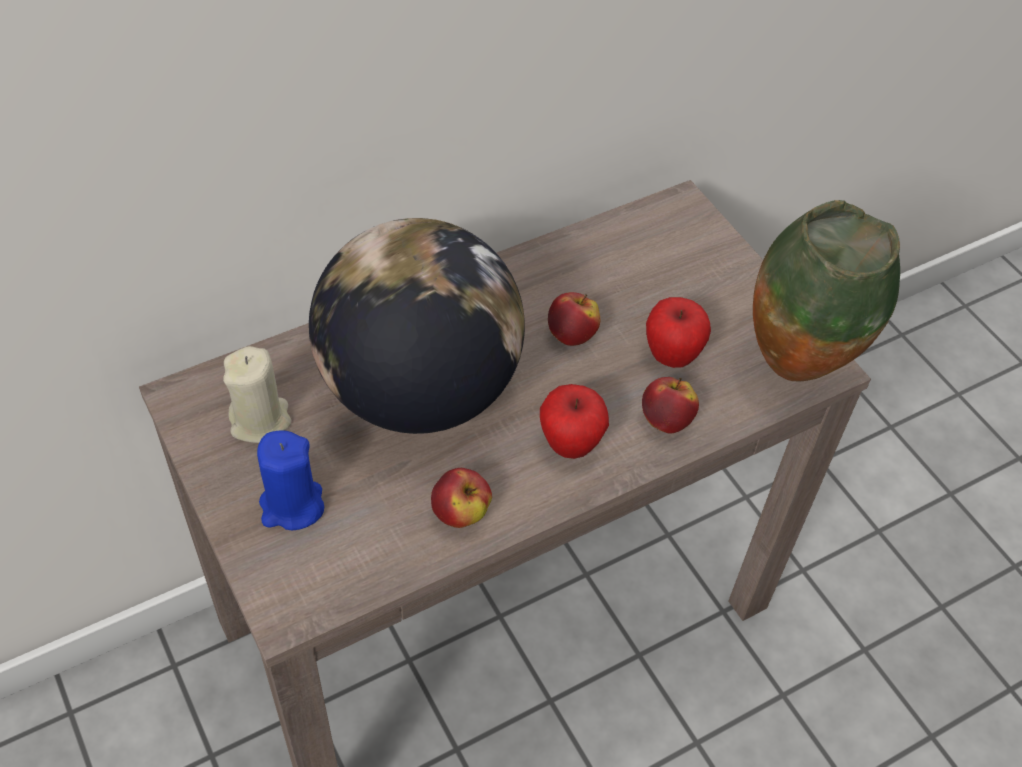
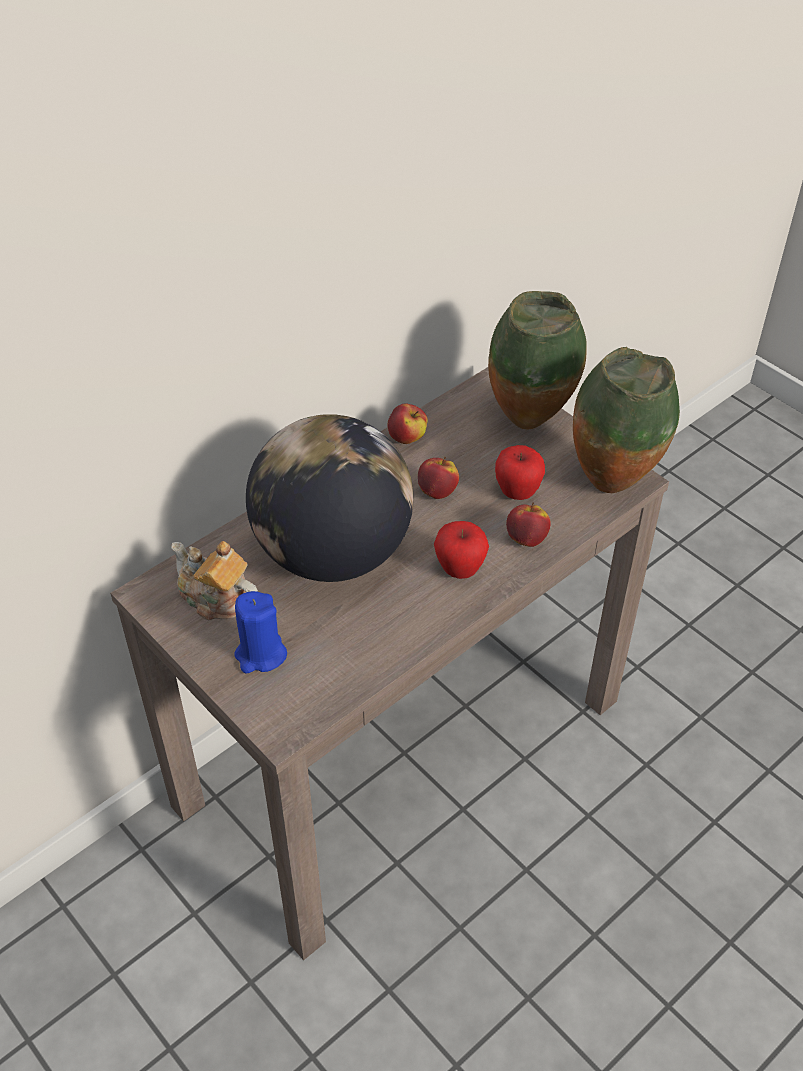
camera: 10 degrees left, 5 degrees down
(260, 420) = (215, 598): beige candle -> teapot
(460, 513) = (392, 634): apple -> apple (407, 438)
(714, 267) = (531, 423): none -> vase

